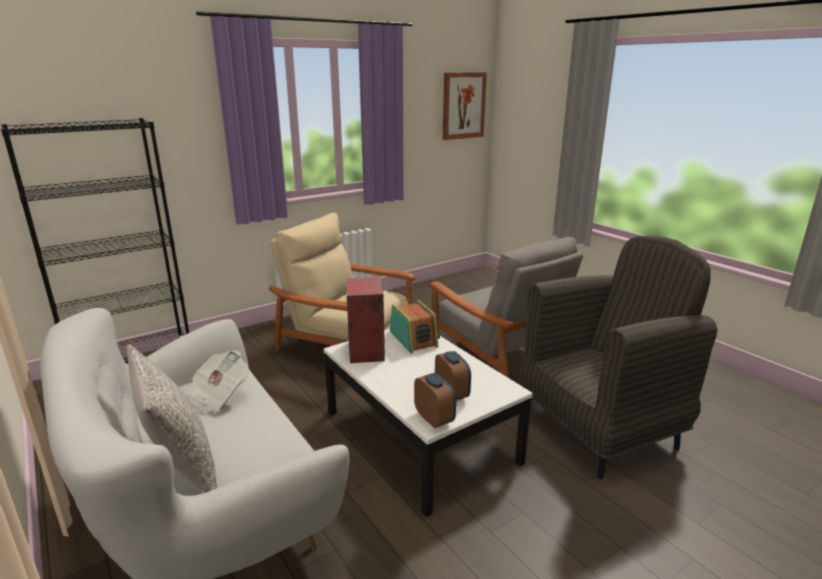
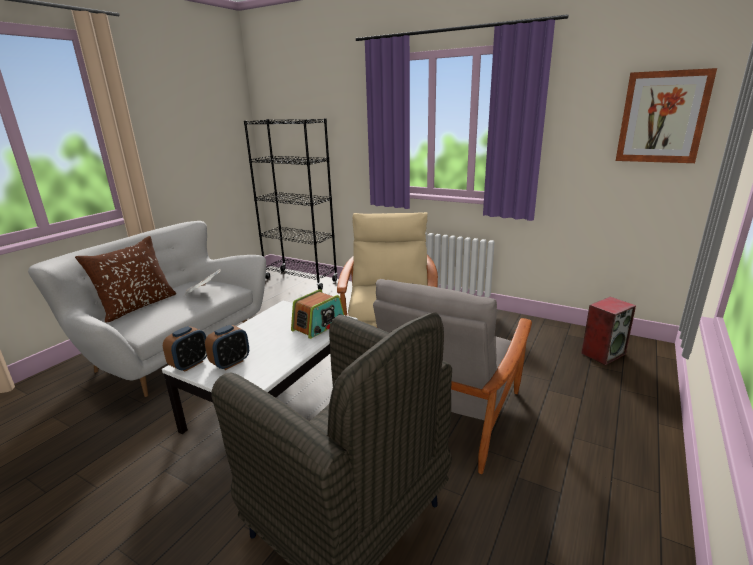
camera: 65 degrees right, 0 degrees up
(180, 462) = (137, 306): grey pillow -> brown pillow
(365, 350) = (286, 314): speaker -> speaker (603, 353)

